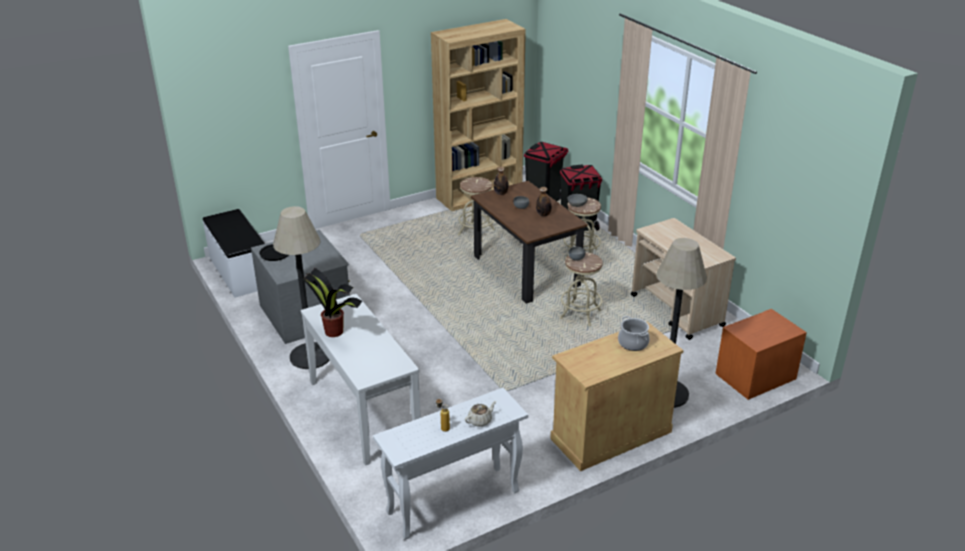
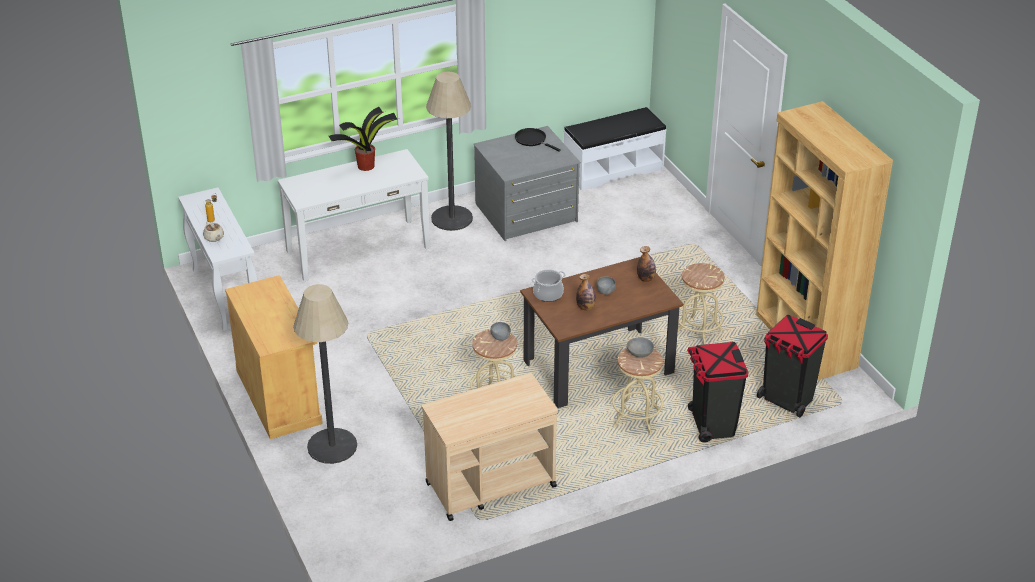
camera: 95 degrees right, 5 degrees up
(632, 343) = (281, 325): cooking pot -> cooking pot (548, 294)
(755, 376) = (343, 525): orange nightstand -> none

